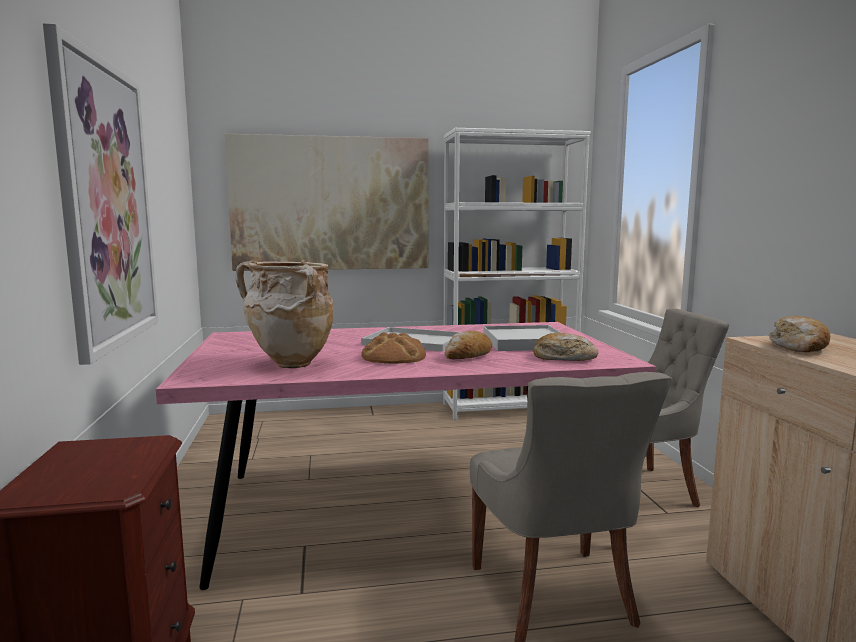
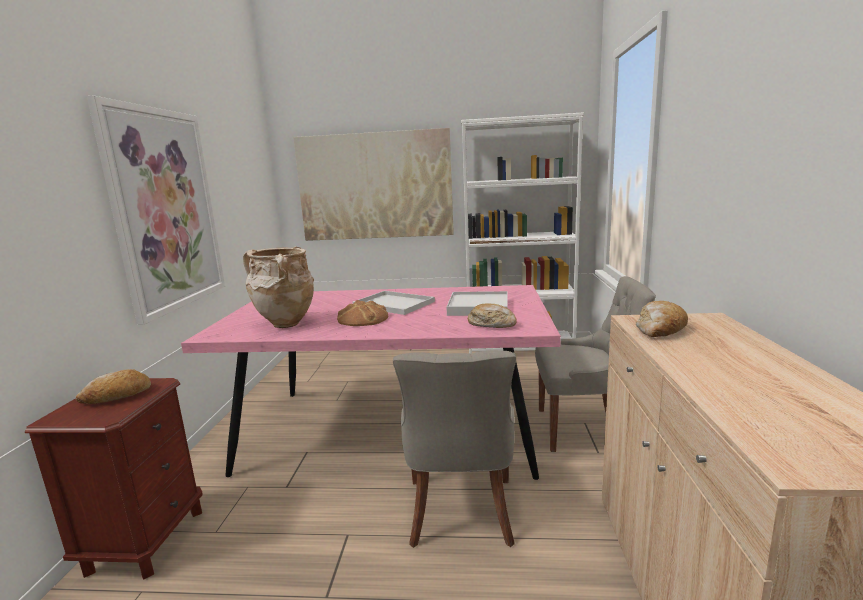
camera: 15 degrees right, 5 degrees up
(467, 356) = (418, 320): bread -> bread (117, 396)

